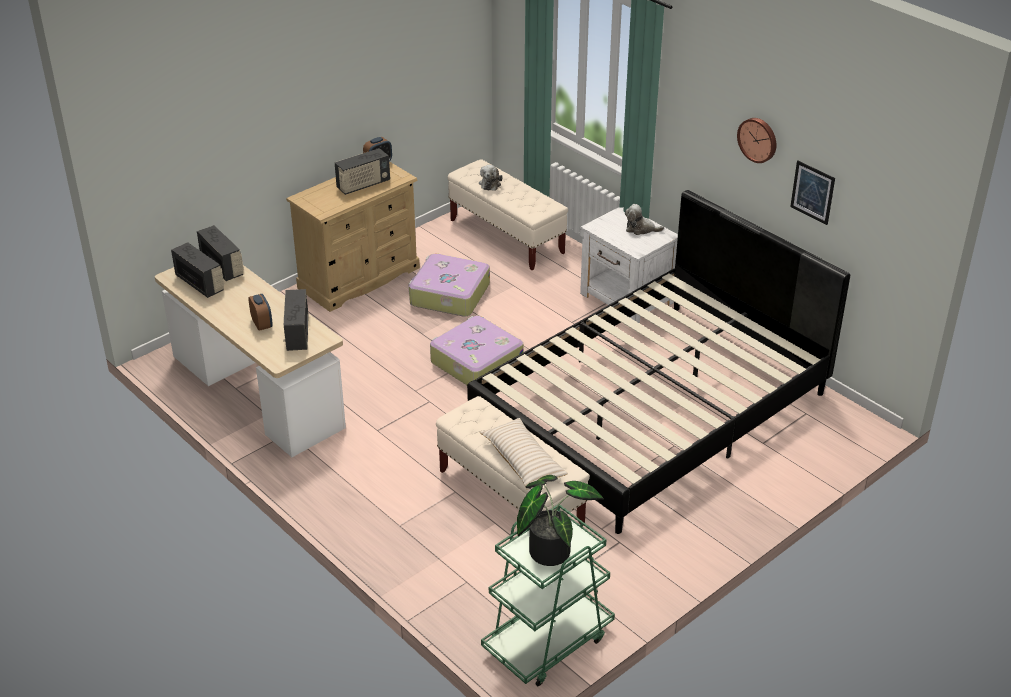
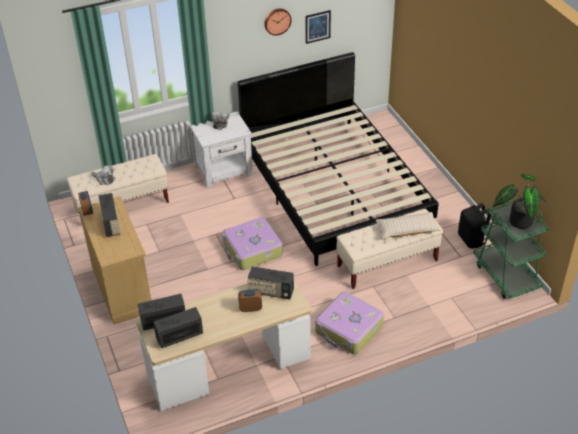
camera: 70 degrees left, 5 degrees up
(448, 295) = (171, 247): suitcase -> suitcase (349, 329)
(615, 586) = (472, 239): none -> black backpack

